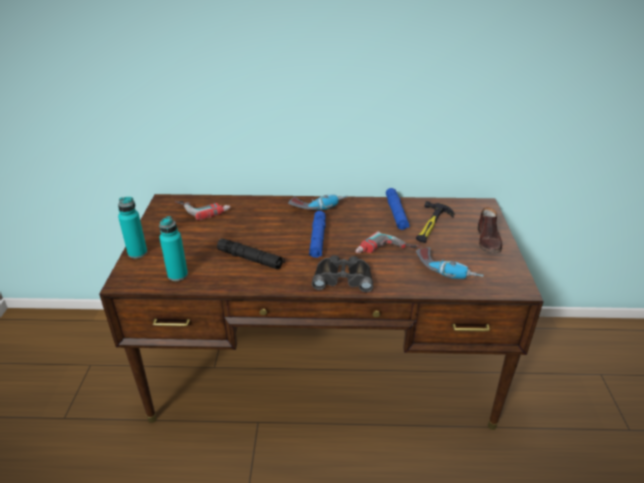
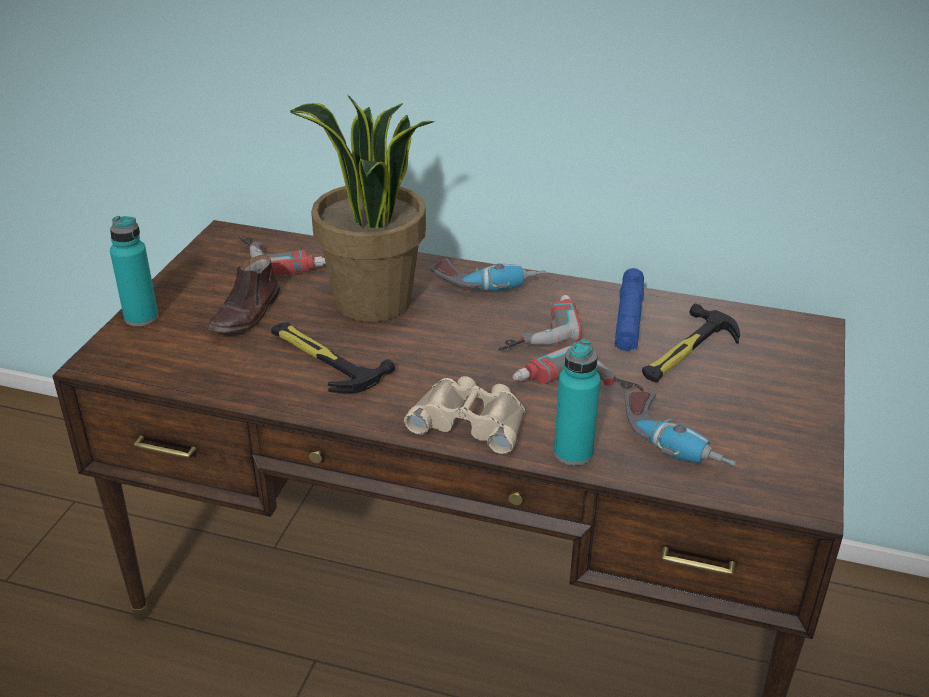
camera: 15 degrees right, 0 degrees up
(177, 275) = (189, 366): turquoise bottle -> turquoise bottle (573, 453)
(250, 259) = (323, 359): black flashlight -> hammer
(263, 225) = (372, 302): none -> potted plant
(317, 239) = (458, 343): blue flashlight -> none
(343, 278) = (470, 421): black binoculars -> beige binoculars
(353, 225) = (536, 329): none -> power drill
(488, 240) = (788, 399): brown shoe -> brown shoe (247, 313)

